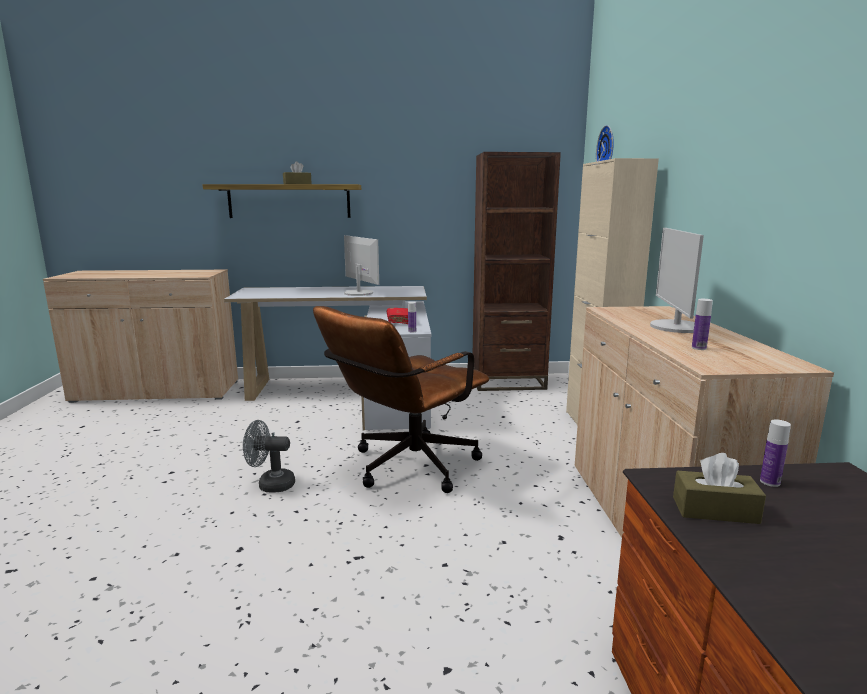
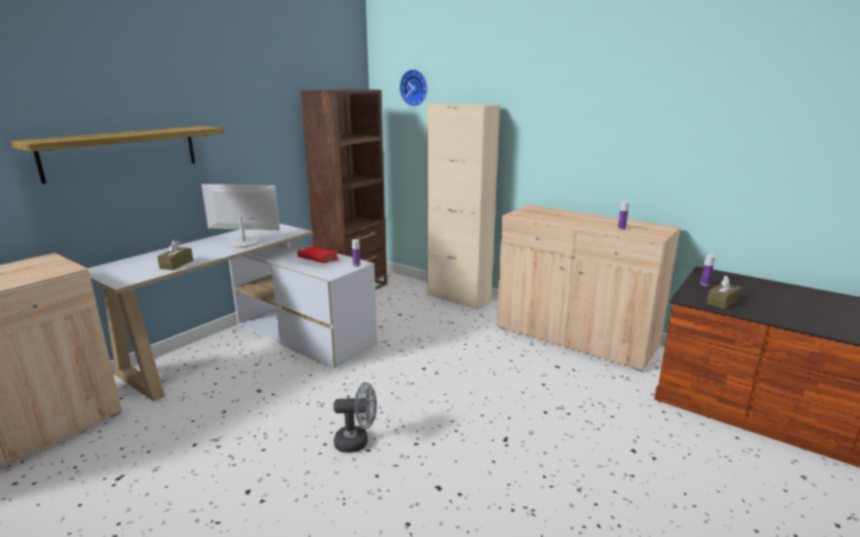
camera: 50 degrees left, 5 degrees up
(270, 484) = (357, 442): grey fan -> grey fan turned 135 degrees counterclockwise
(297, 184) = (144, 132): brown tissue box -> brown tissue box (176, 264)
(406, 468) = (417, 377): brown office chair -> none
(675, 327) = (577, 218): monitor -> none

